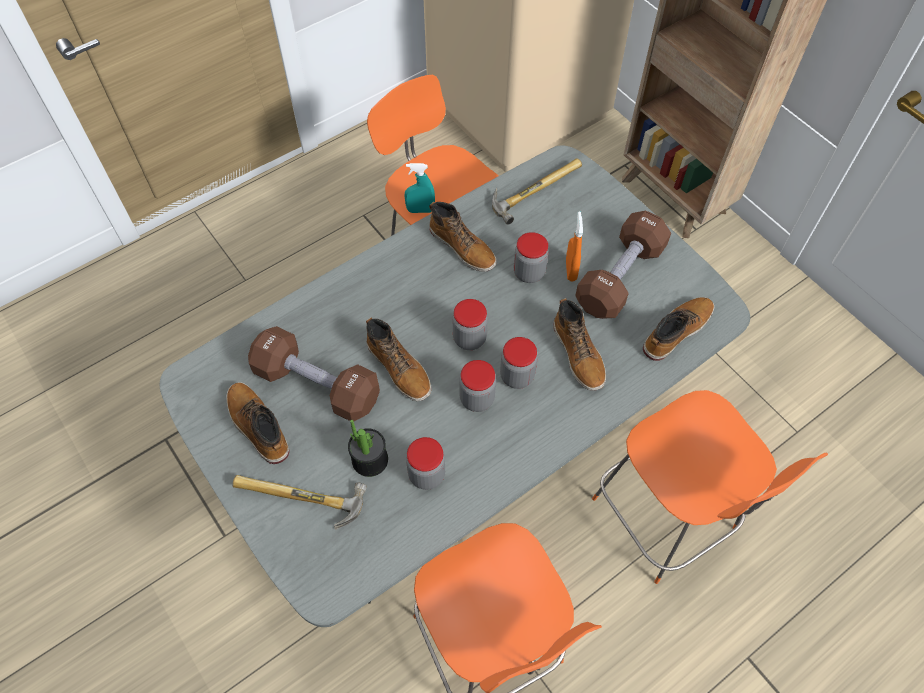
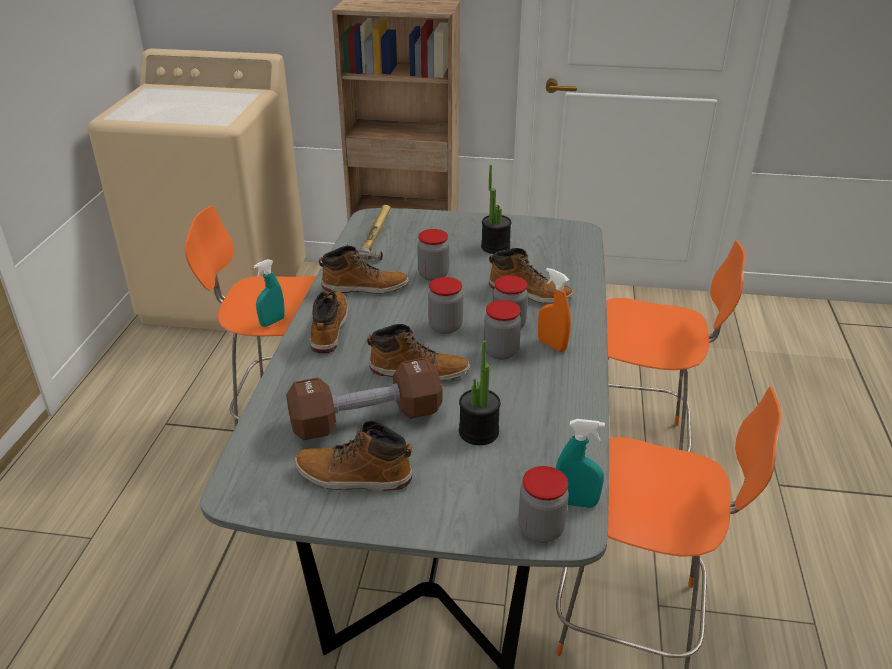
camera: 45 degrees left, 25 degrees down
(298, 503) = (463, 496): hammer -> none
(354, 575) = (575, 502): none -> turquoise spray bottle
(426, 475) = (532, 411): jar -> jar (540, 529)
(571, 270) = (459, 260): orange spray bottle -> orange spray bottle (552, 345)
(620, 277) = (495, 247): brown dumbbell -> potted plant
(676, 331) = (568, 252): boot -> boot (328, 328)

